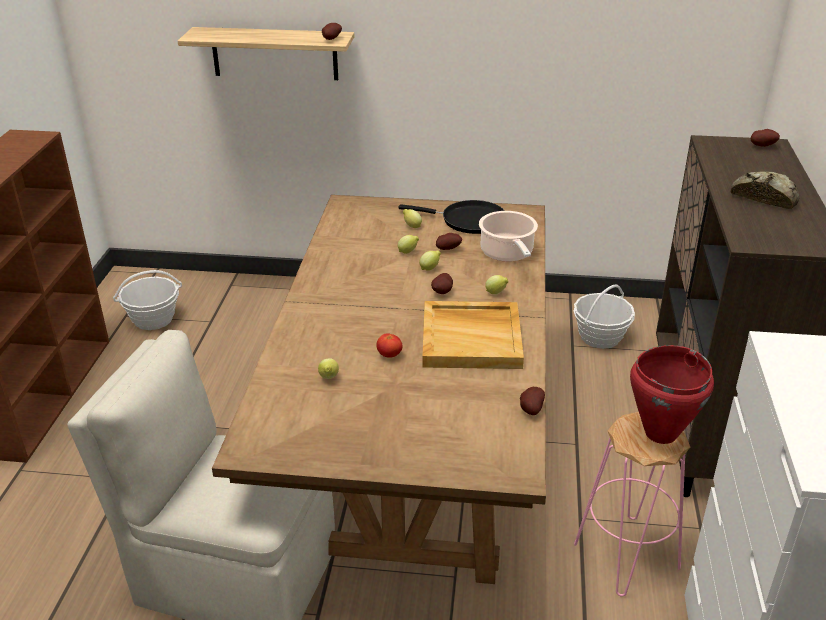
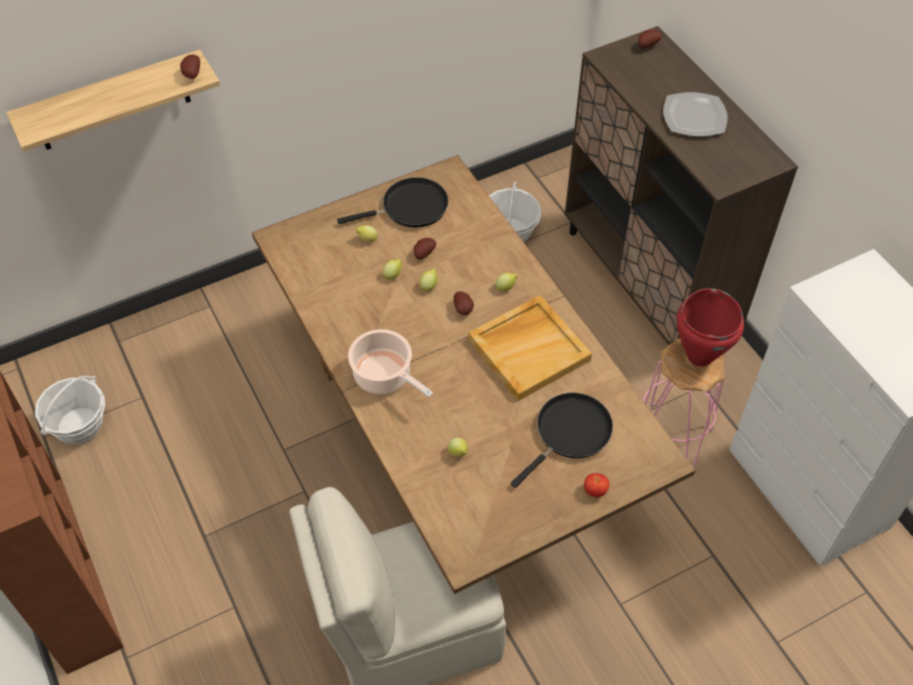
camera: 35 degrees left, 20 degrees up
(389, 355) = (482, 403): tomato -> tomato (595, 490)
(445, 409) = (570, 433): none -> black frying pan
(507, 253) = (477, 234): cooking pot -> cooking pot (385, 377)
(530, 409) = (627, 398): potato -> none
(764, 196) = (694, 117): bread -> plate

